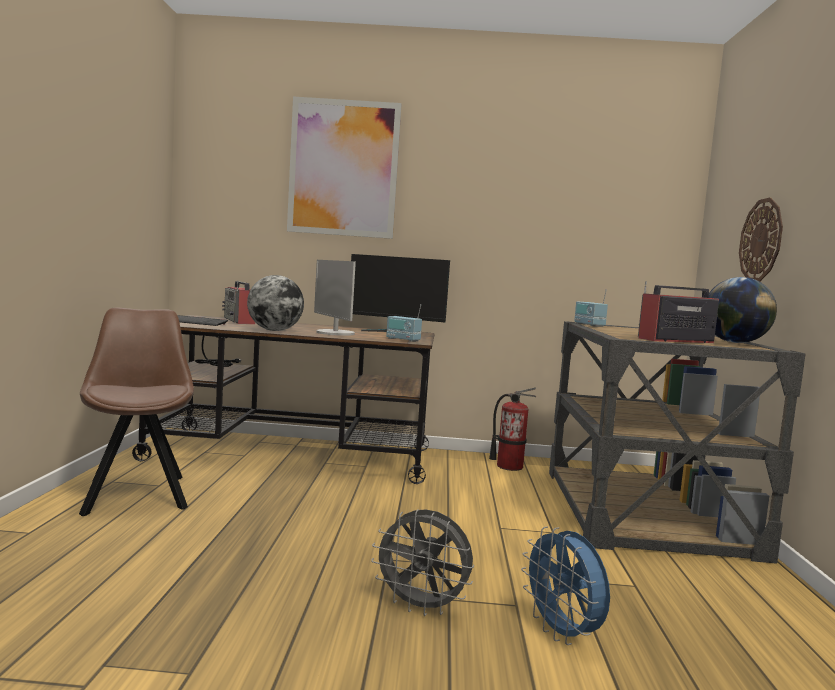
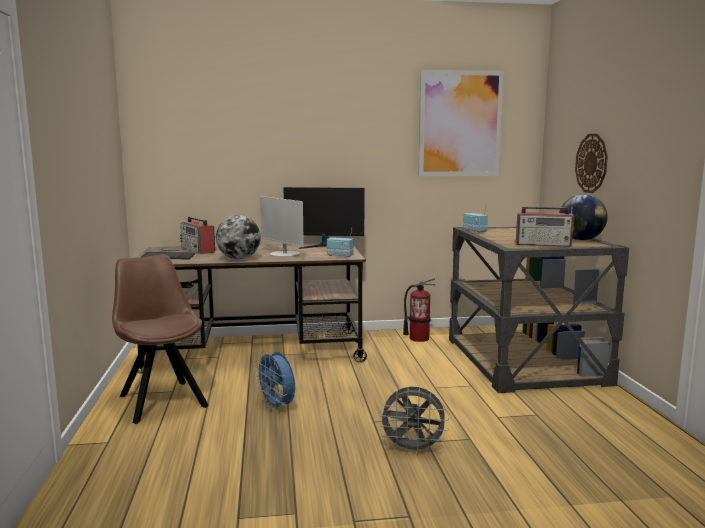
camera: 10 degrees left, 5 degrees up
(343, 168) = (267, 116): picture -> picture (460, 124)
(562, 634) = (505, 452): blue fan -> blue fan (277, 407)
(674, 340) = (544, 244): radio -> radio turned 135 degrees counterclockwise

